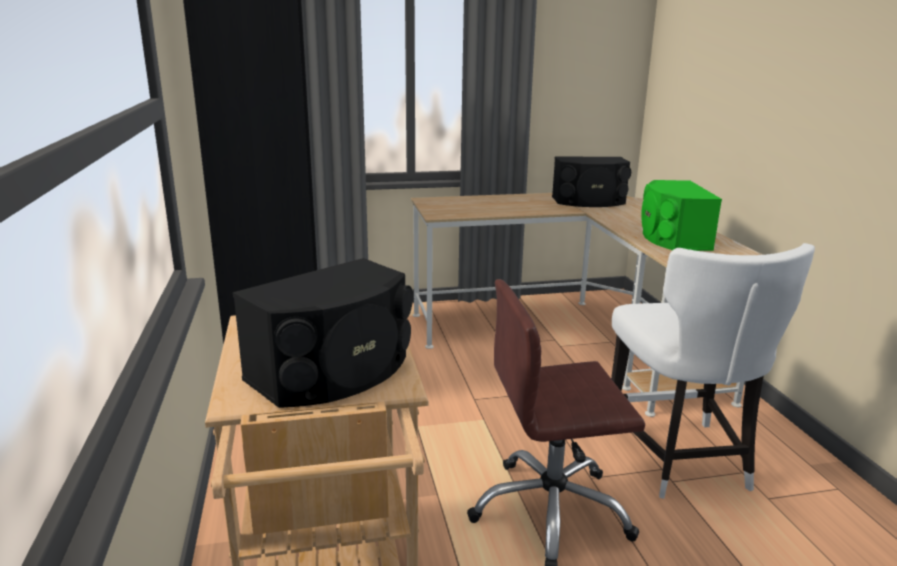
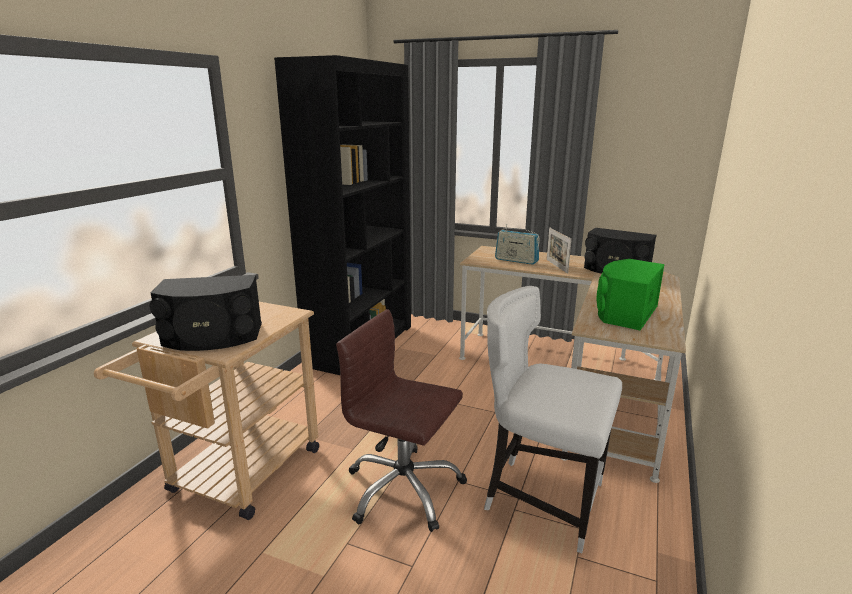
camera: 35 degrees right, 0 degrees up
(481, 207) = (516, 260): none -> radio
(531, 206) = (556, 266): none -> picture frame
(680, 460) = (541, 498): white chair -> white chair turned 90 degrees clockwise

